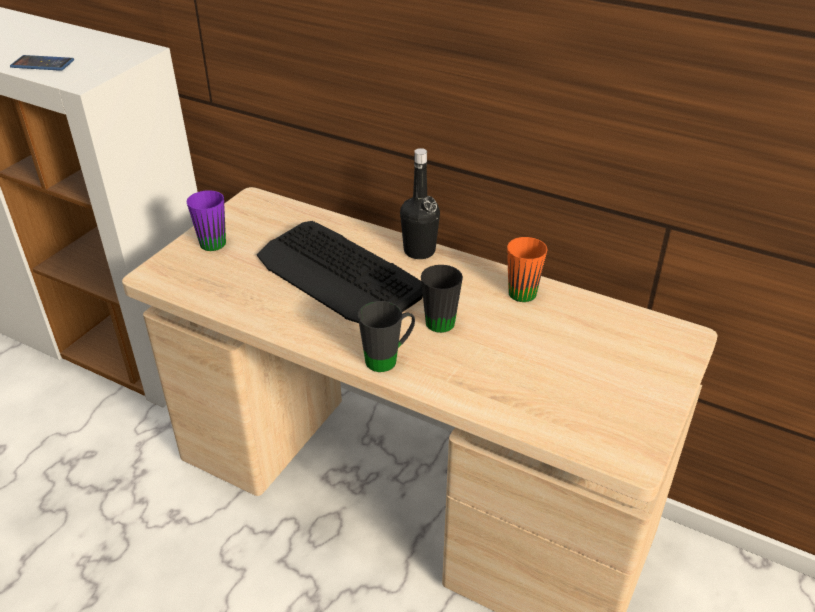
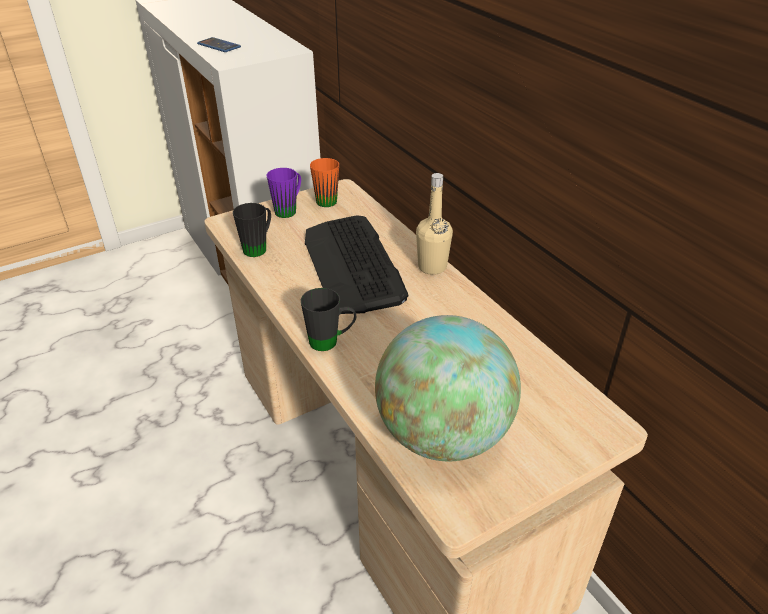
camera: 30 degrees right, 0 degrees up
(419, 251) = (432, 267): black bottle -> beige bottle
(440, 318) = (400, 325): black mug -> black mug (259, 247)
(520, 288) = (489, 326): orange mug -> orange mug (329, 199)
(565, 400) = (443, 434): none -> globe

